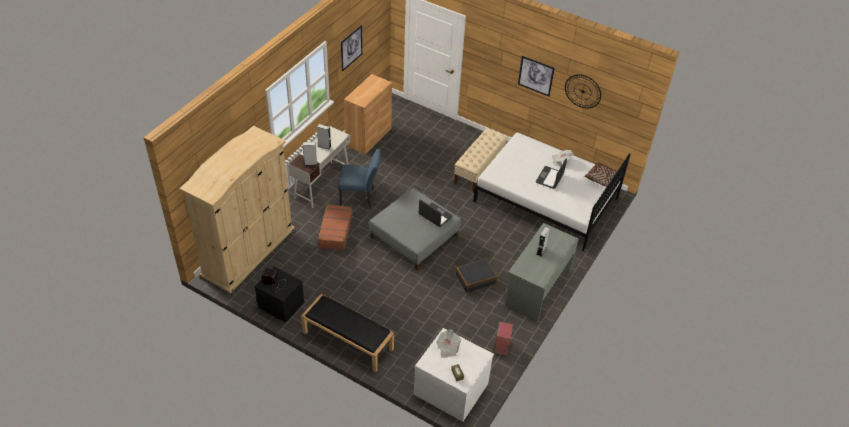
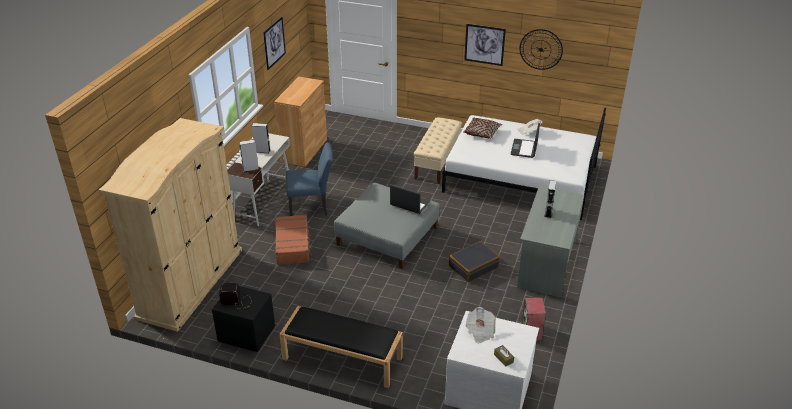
camera: 10 degrees left, 10 degrees down
(602, 178) = (579, 141): brown pillow -> brown pillow (482, 133)

